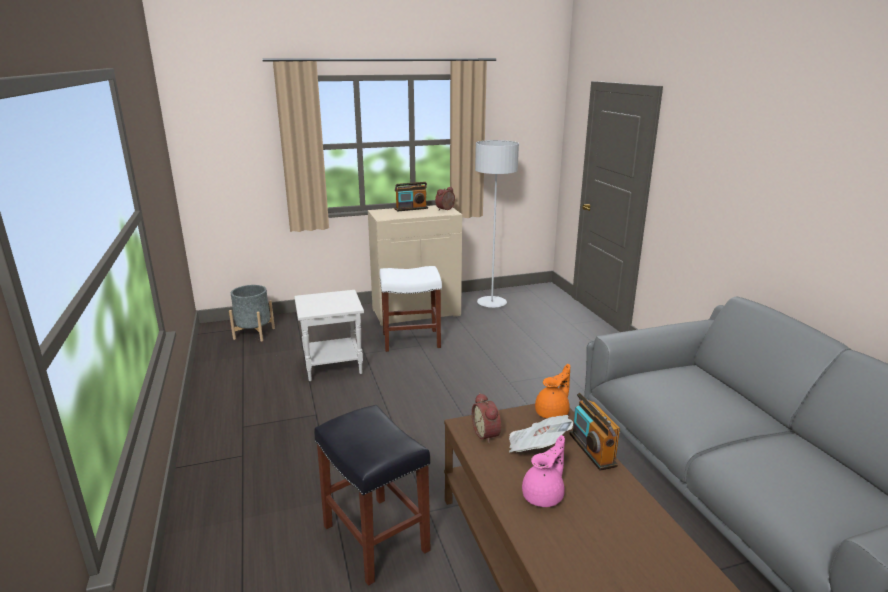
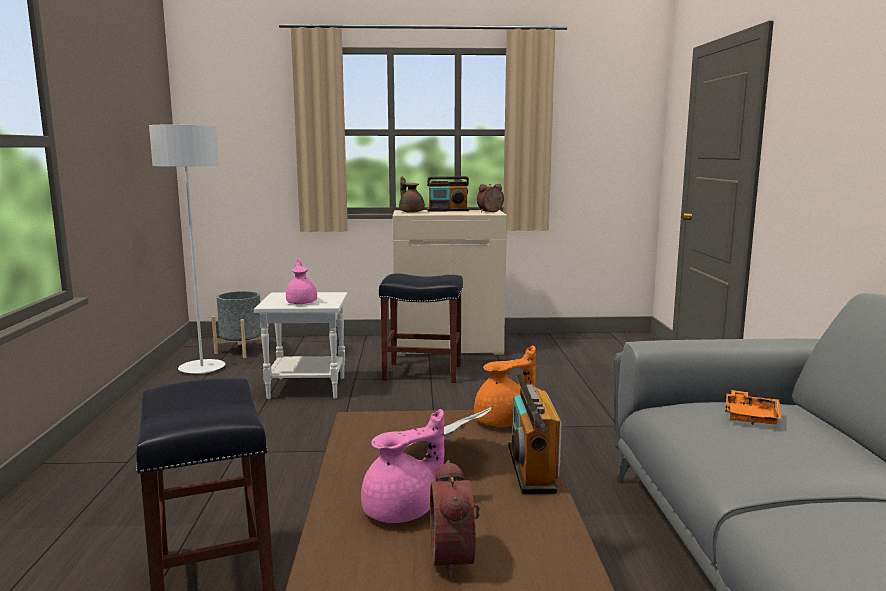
camera: 15 degrees right, 10 degrees down
(330, 306) = (302, 302): none -> pink teapot
(385, 213) = (411, 212): none -> brown teapot
(412, 340) = (424, 372): white stool -> black stool
(487, 434) = (382, 432): alarm clock -> alarm clock (457, 557)
(491, 303) = (554, 346): grey floor lamp -> grey floor lamp (202, 368)
(682, 384) = (750, 416): none -> orange tray

